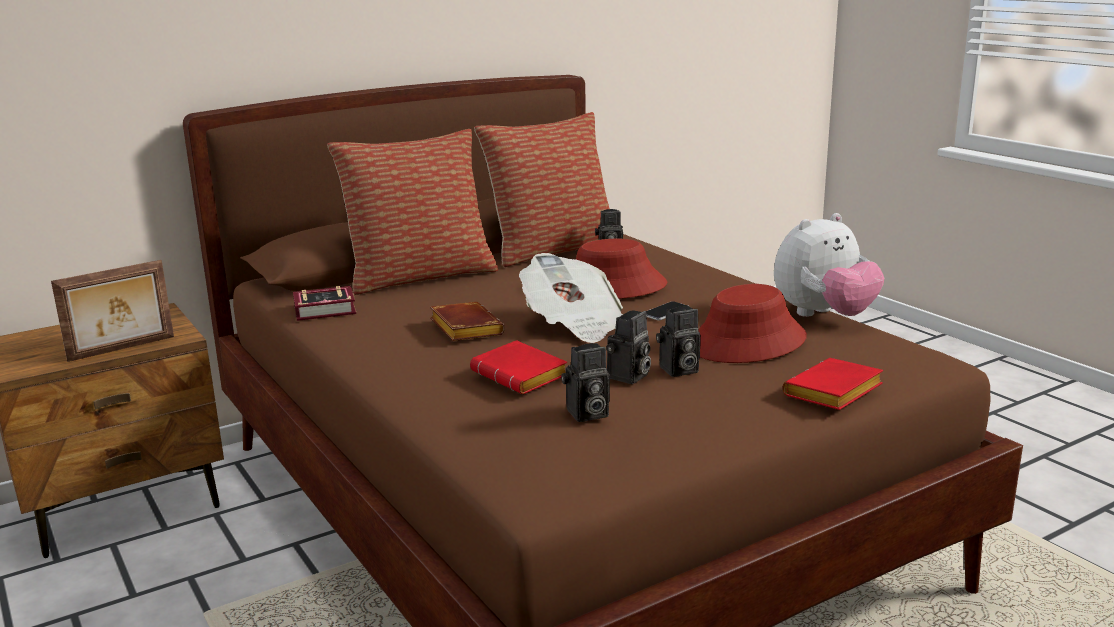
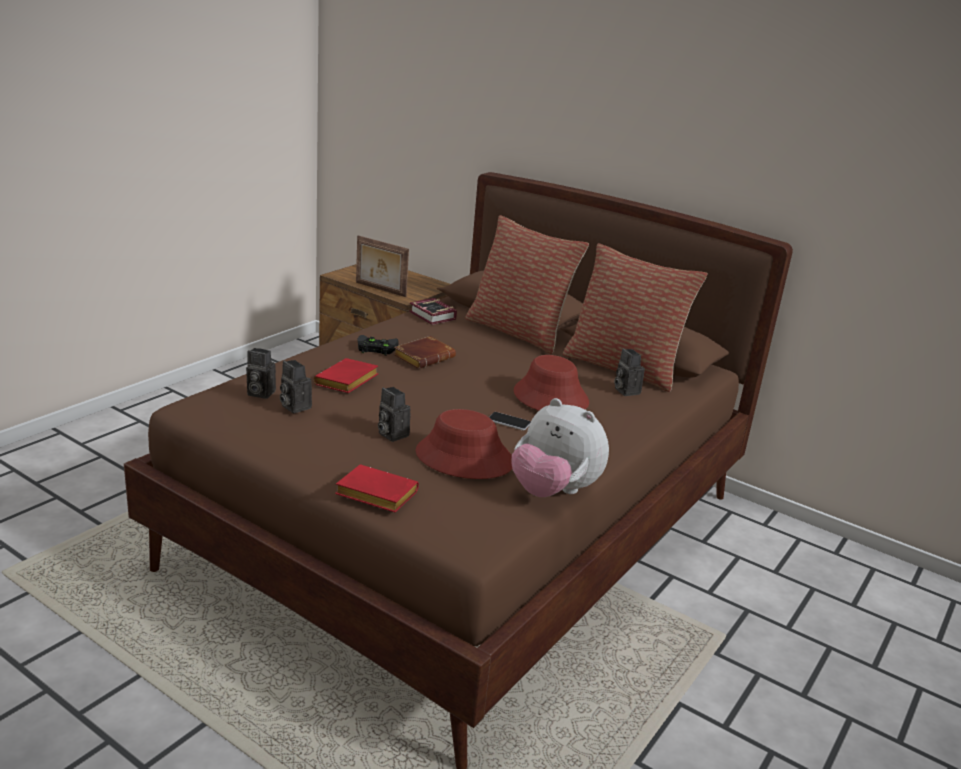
camera: 65 degrees right, 5 degrees up
(409, 352) = (375, 348): none -> black game controller
(573, 324) = (455, 390): newspaper -> none
(629, 377) = (366, 417): camera -> camera (259, 393)

